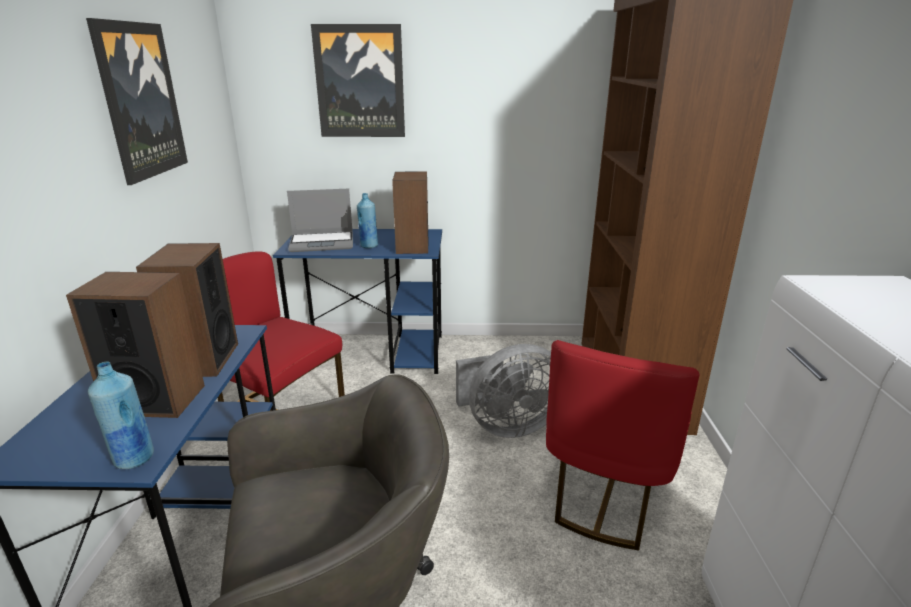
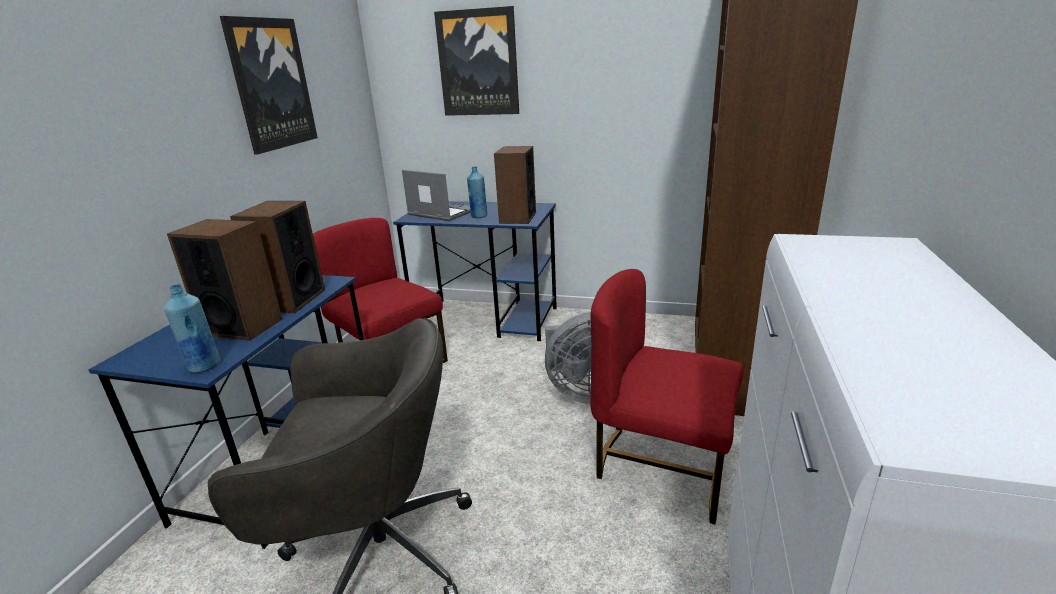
camera: 15 degrees right, 0 degrees up
(323, 243) = (441, 213): laptop -> laptop turned 150 degrees counterclockwise
(606, 495) = (662, 465): red chair -> red chair turned 75 degrees clockwise

